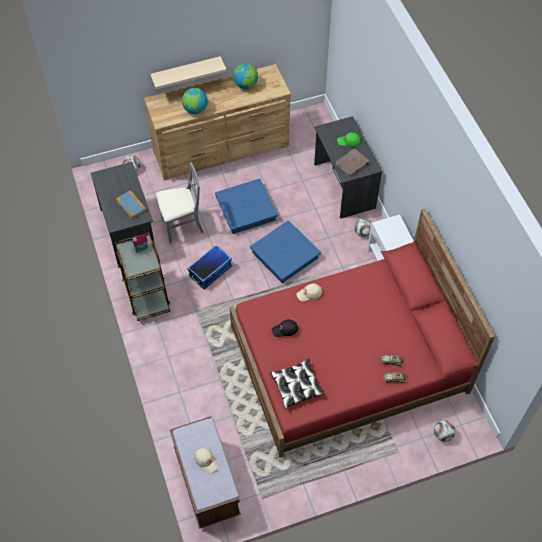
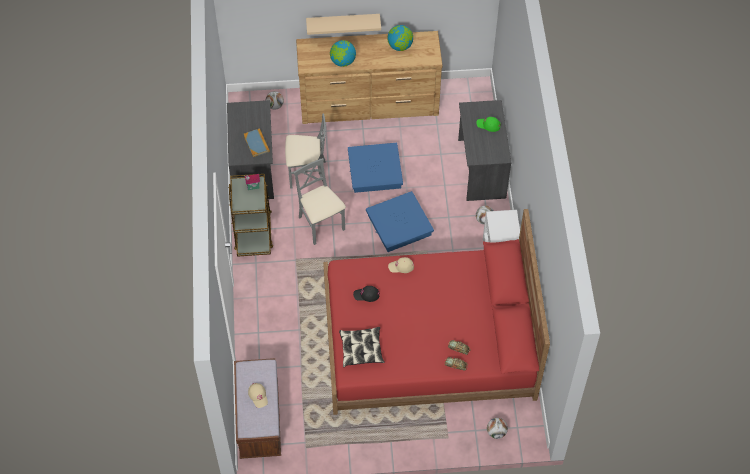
camera: 15 degrees right, 0 degrees up
(210, 271) = (321, 224): storage box -> grey chair
(352, 164) = (484, 149): brown book -> none

